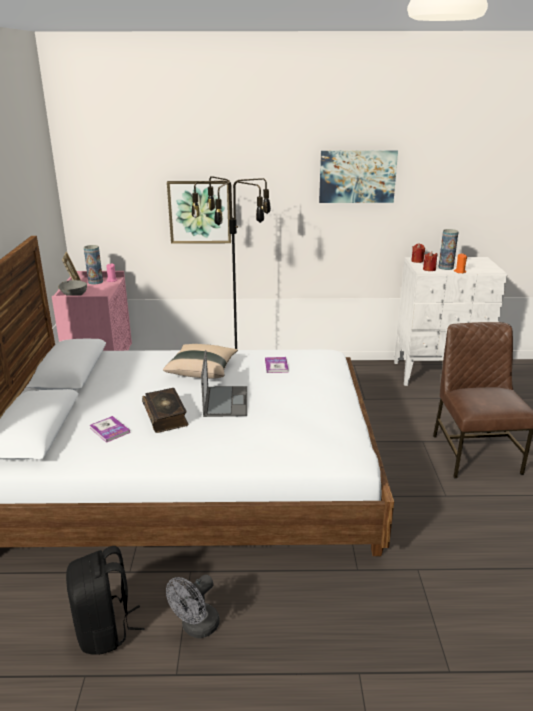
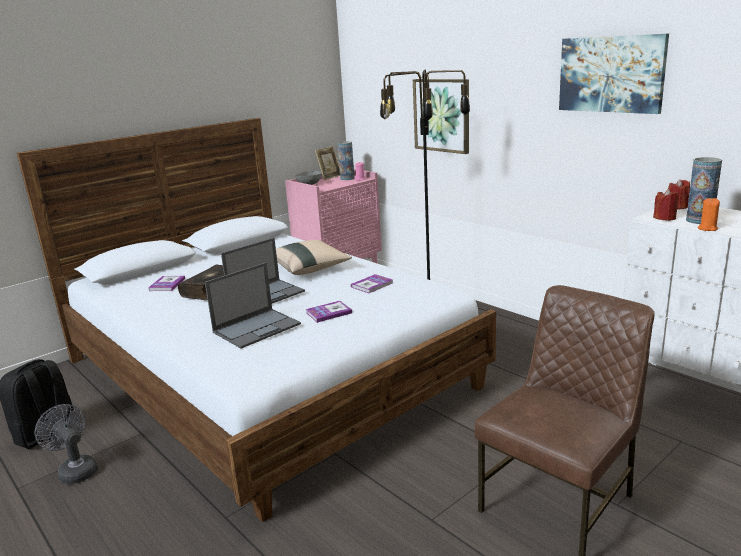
camera: 50 degrees right, 5 degrees down
(196, 628) = (75, 470): grey fan -> grey fan turned 45 degrees clockwise
(284, 424) = (257, 328): none -> laptop
(298, 395) = (328, 313): none -> book

